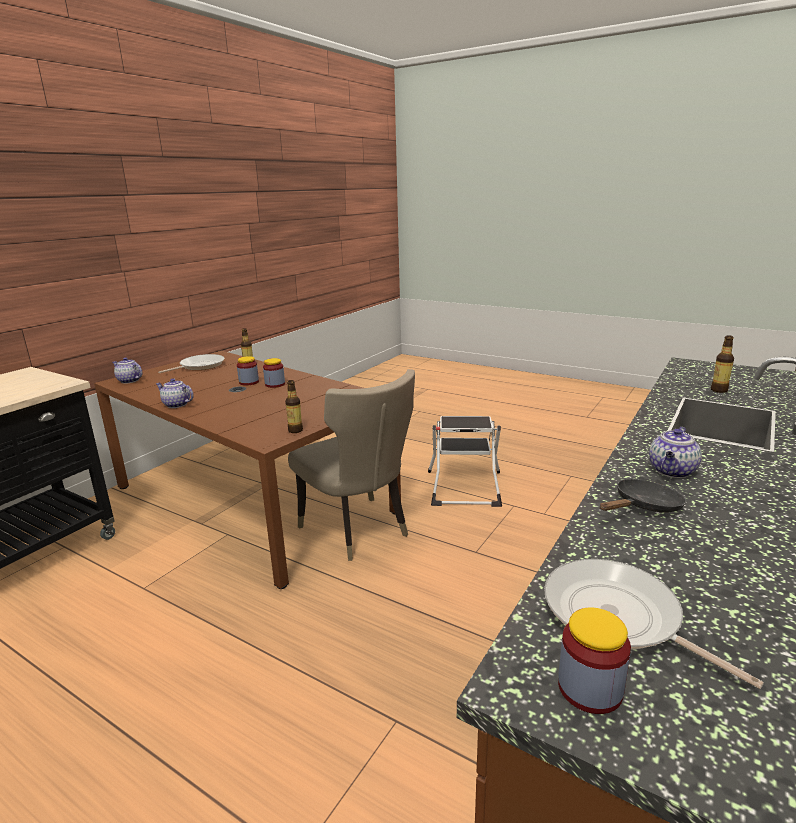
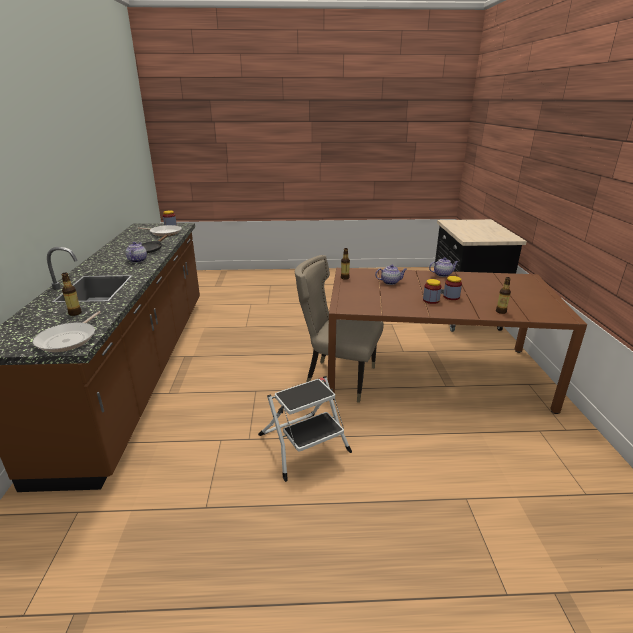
camera: 145 degrees right, 5 degrees up
(129, 381) = (524, 279): teapot -> teapot (390, 282)
(200, 366) = (532, 301): frying pan -> frying pan (69, 339)

